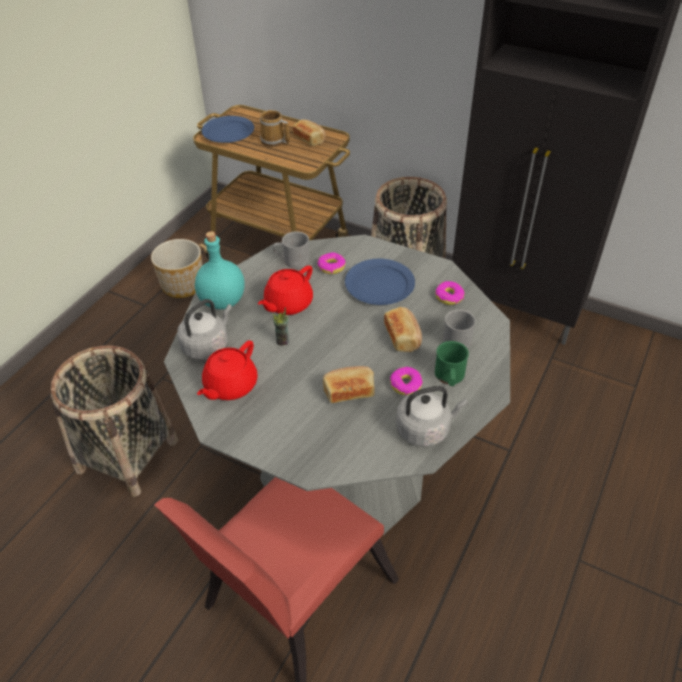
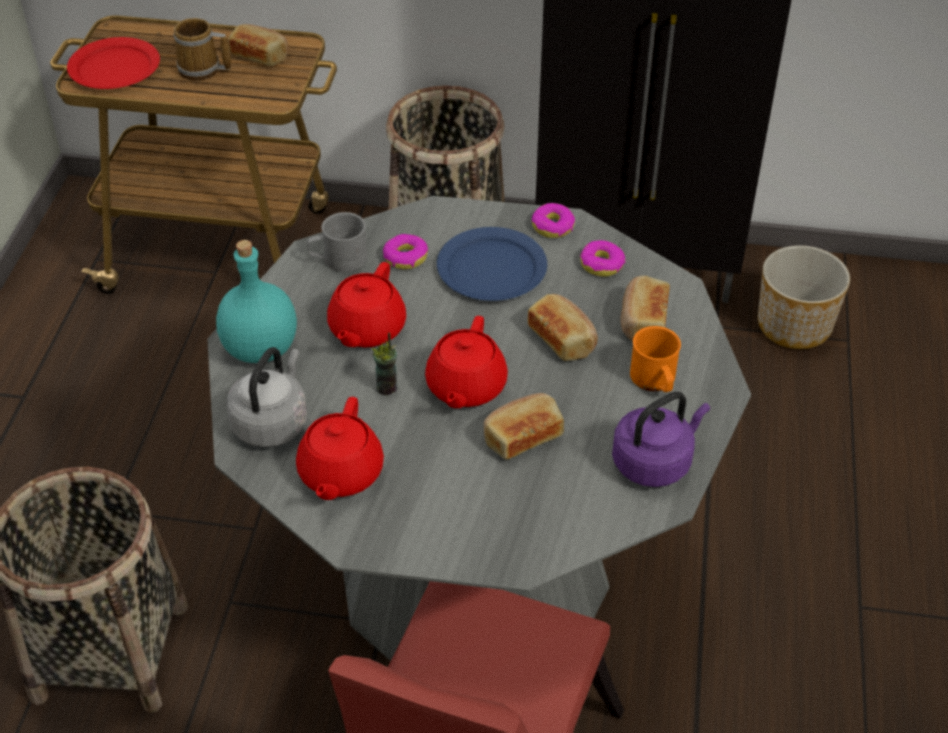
camera: 20 degrees left, 0 degrees up
(183, 285) = (77, 347): planter -> planter (794, 325)
(228, 132) = (114, 68): blue plate -> red plate
(329, 352) = (465, 387): none -> red teapot
(405, 385) = (599, 407): donut -> donut (553, 227)
(425, 429) = (655, 462): grey kettle -> purple kettle
(449, 377) = (655, 381): green mug -> orange mug
(459, 337) = (642, 321): grey mug -> bread

